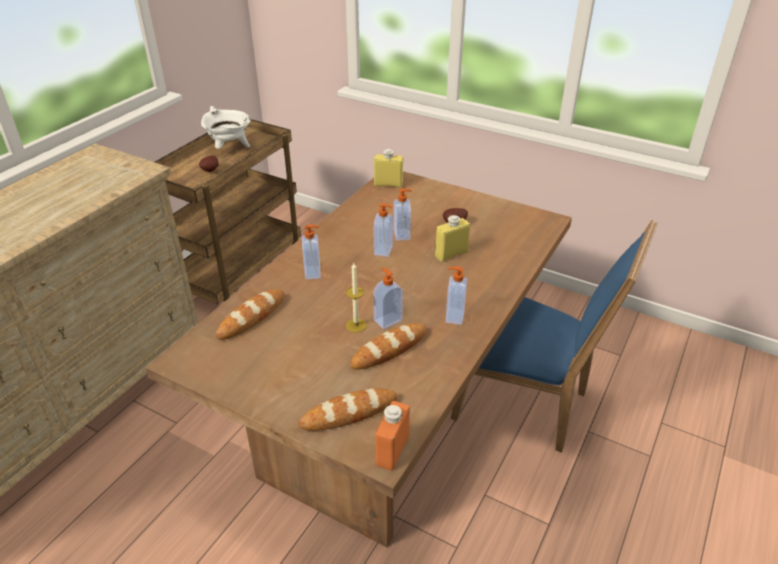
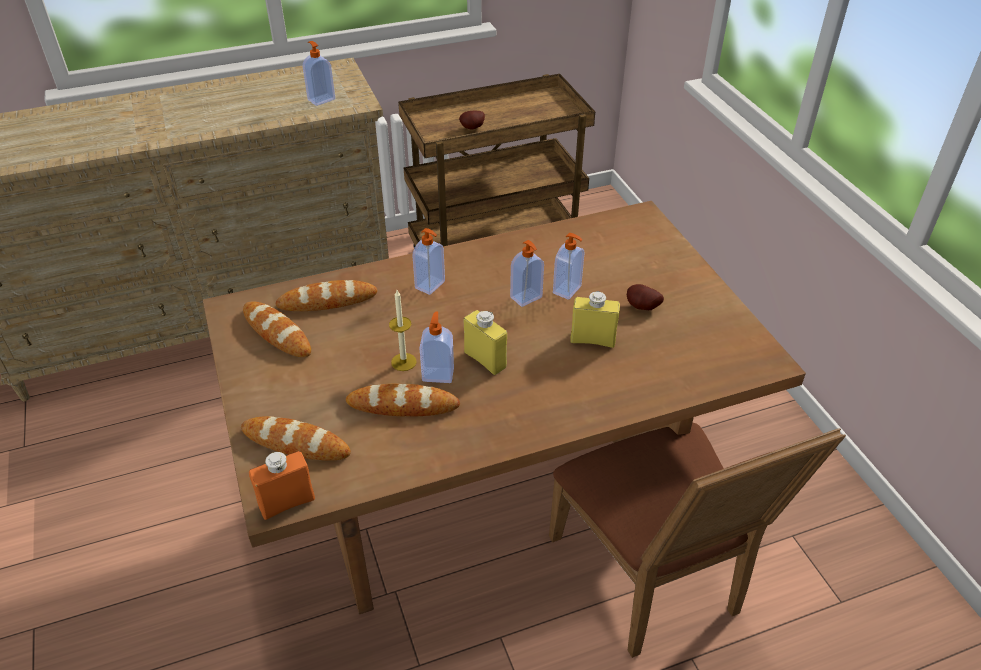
camera: 40 degrees right, 5 degrees up
(230, 148) = (518, 110): white cooking pot -> none
(240, 356) = (277, 333): none -> bread
(388, 184) = (626, 223): yellow bottle -> yellow bottle (485, 360)
(454, 316) = (506, 410): soap dispenser -> soap dispenser (321, 99)
(529, 404) = (652, 580): blue chair -> brown chair

